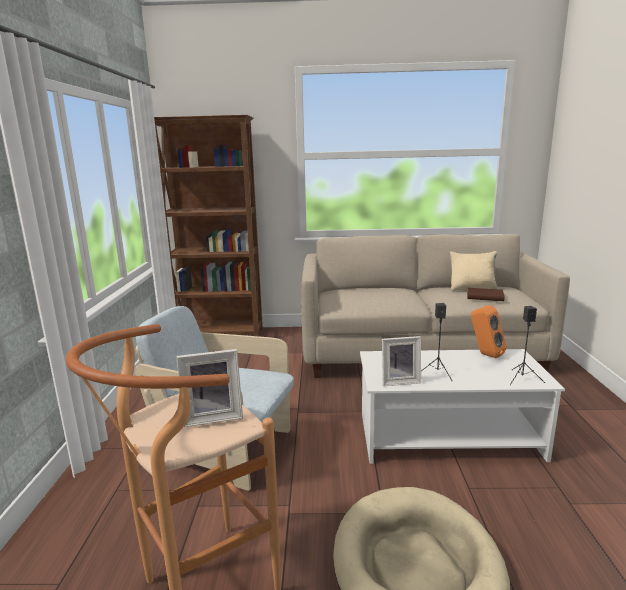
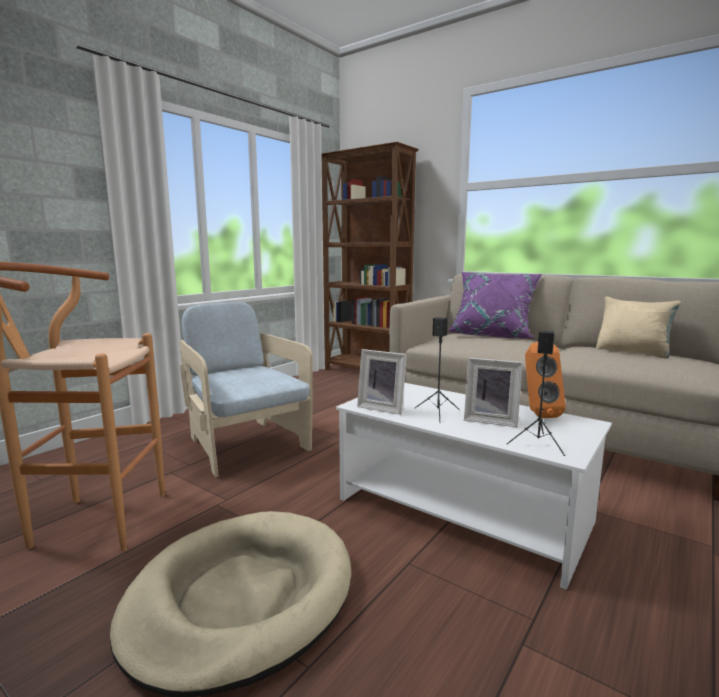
camera: 35 degrees right, 5 degrees down
(213, 416) = (99, 353): picture frame -> picture frame (491, 420)
(370, 289) = (492, 335): none -> purple pillow
(485, 297) = (631, 359): brown book -> none

